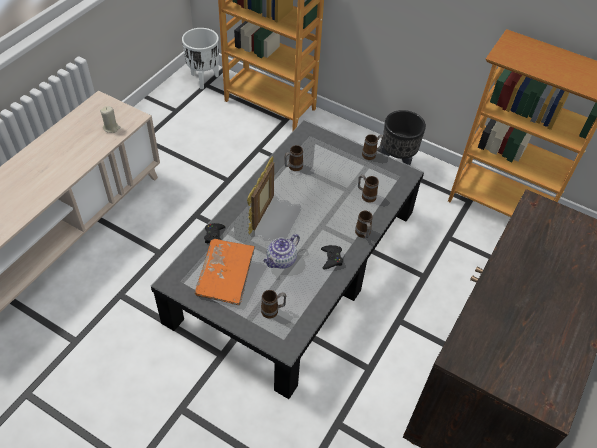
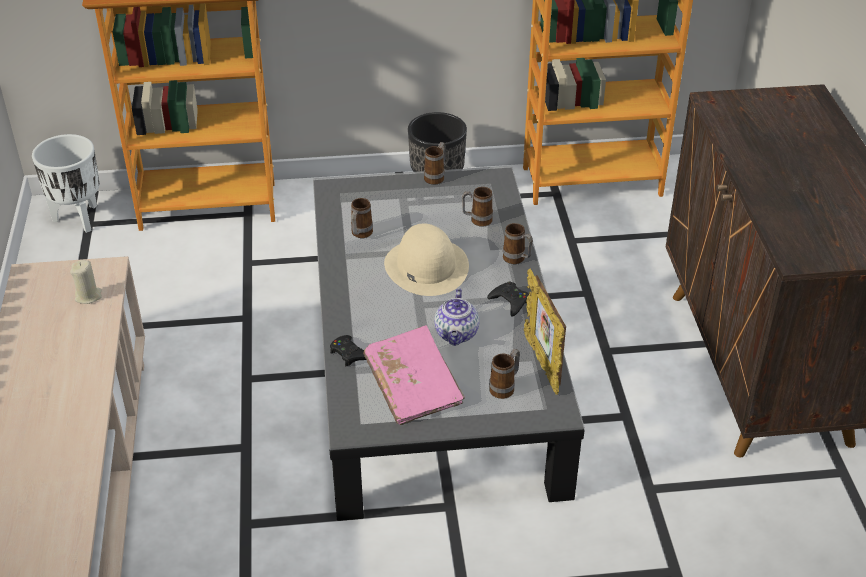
camera: 35 degrees left, 10 degrees down
(226, 277) = (413, 387): orange book -> pink book
(262, 214) = (380, 301): picture frame -> picture frame (542, 363)
(308, 208) = (426, 266): none -> beige hat

